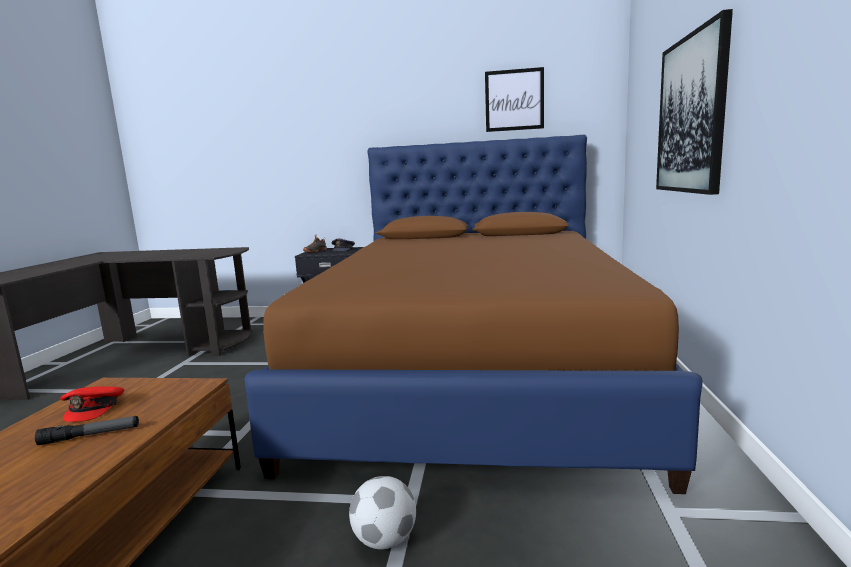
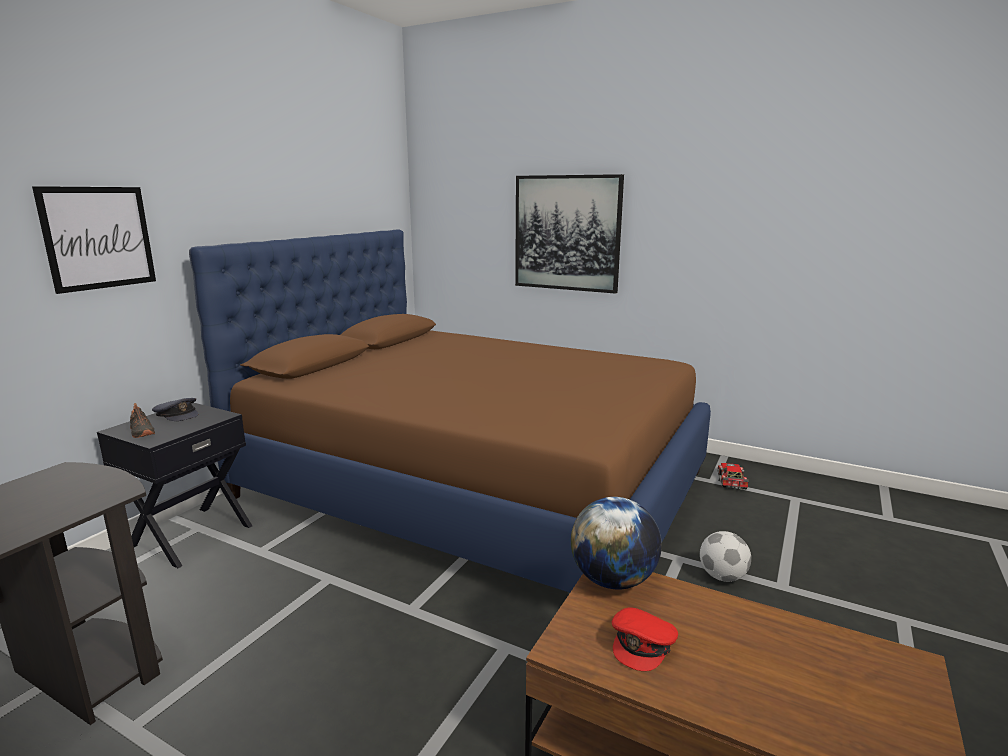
camera: 70 degrees left, 5 degrees up
(90, 436) = (719, 634): flashlight -> none
(95, 408) = (642, 644): red cap -> red cap turned 105 degrees clockwise
(186, 388) = (613, 580): none -> globe
(514, 100) = (333, 186): picture -> picture (98, 238)
(696, 530) = (730, 481): none -> toy car

